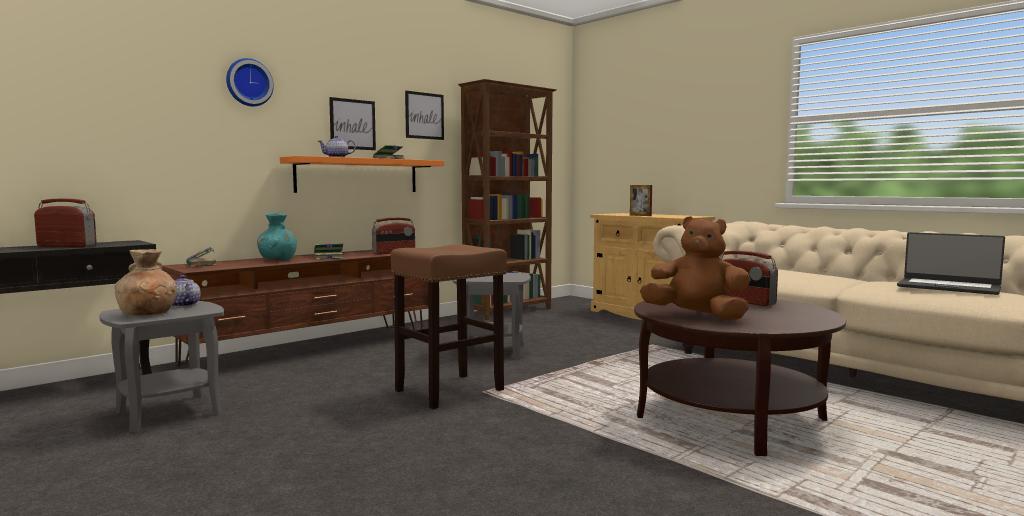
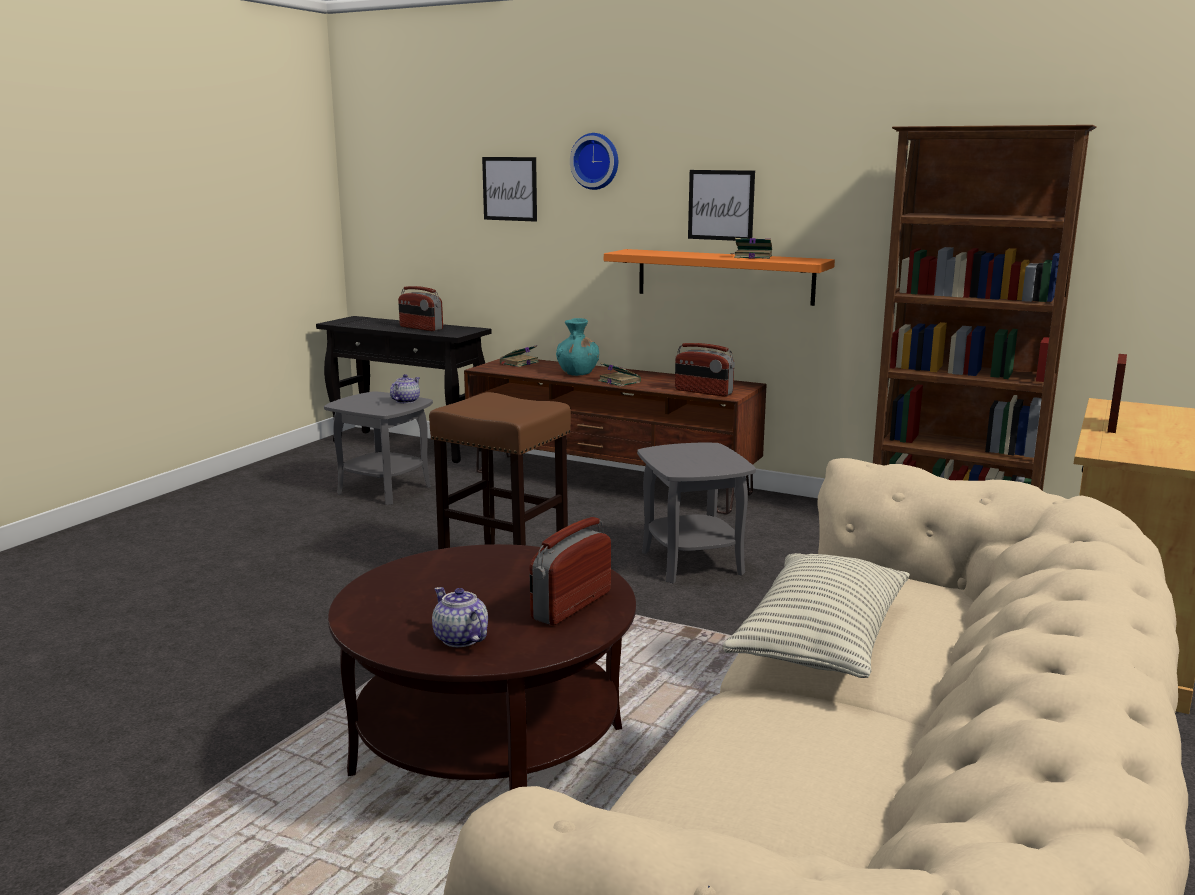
camera: 70 degrees right, 10 degrees up
(67, 246) = (421, 328): radio -> radio turned 135 degrees clockwise
(148, 314) = (362, 402): brown vase -> none
(336, 157) = (672, 253): teapot -> teapot (459, 639)
(424, 116) = (842, 186): picture -> picture (510, 189)
(696, 316) = (424, 579): brown plush toy -> none
(804, 277) = (820, 641): none -> pillow
(948, 287) = (783, 785): laptop -> none

